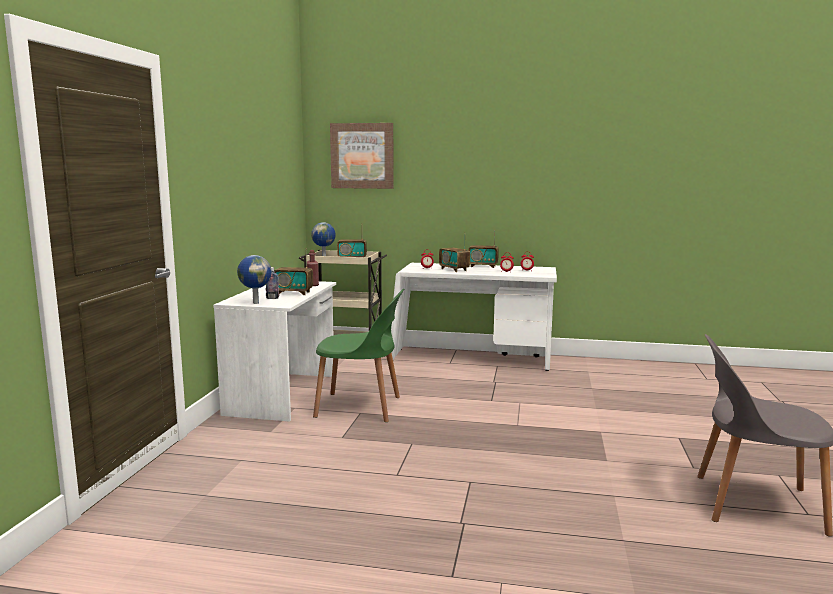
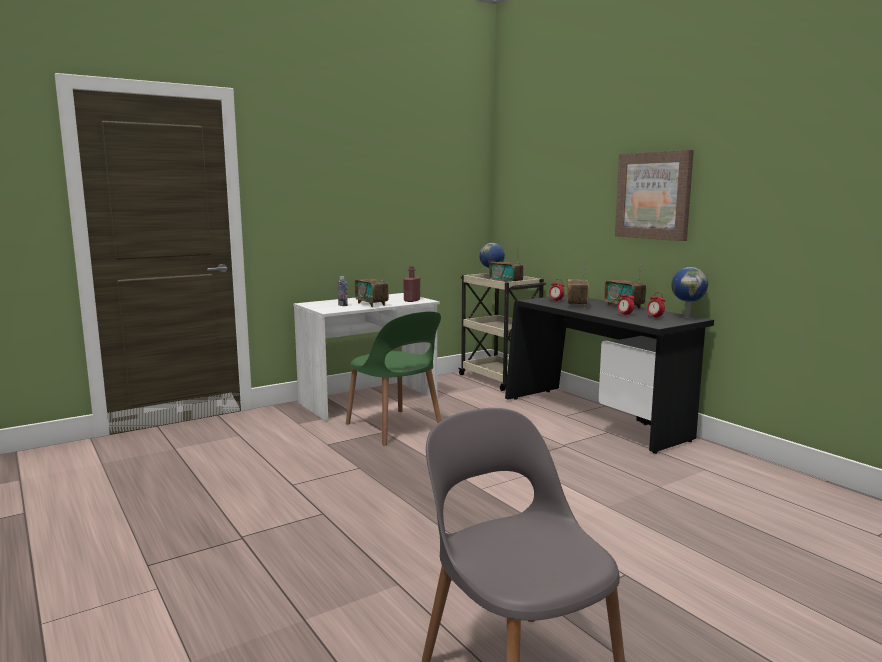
camera: 45 degrees right, 0 degrees up
(255, 303) = (318, 306): globe -> globe (687, 317)
(362, 156) = (534, 171): picture -> picture (653, 195)
(471, 359) = (595, 418): white desk -> black desk

